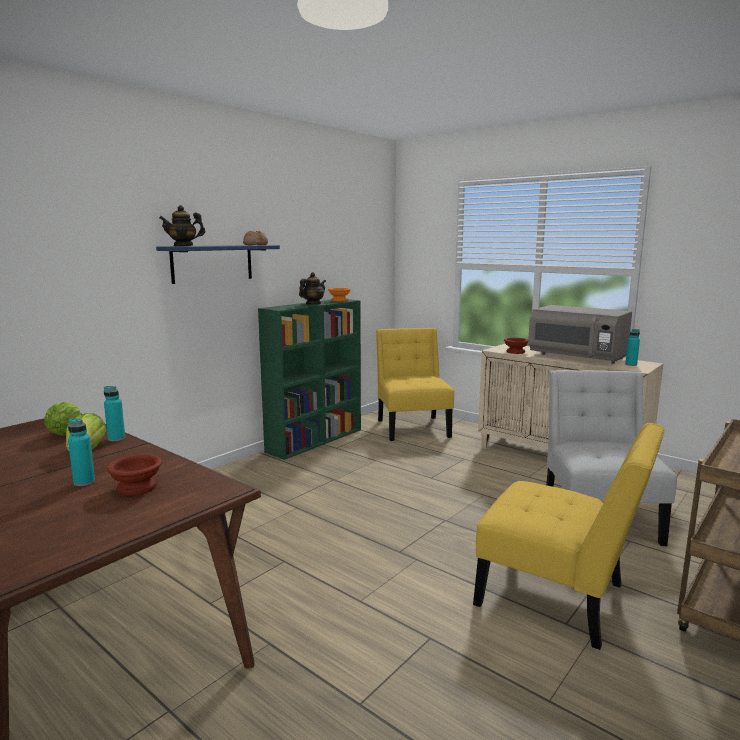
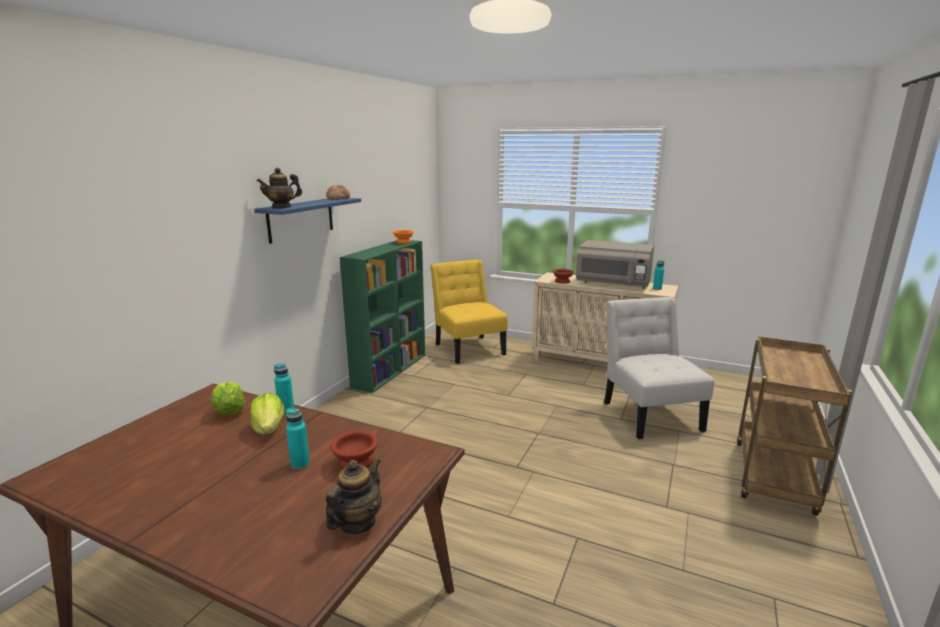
camera: 15 degrees left, 5 degrees up
(313, 304) = (385, 248): teapot -> teapot (357, 523)
(559, 599) = (653, 487): yellow chair -> none

